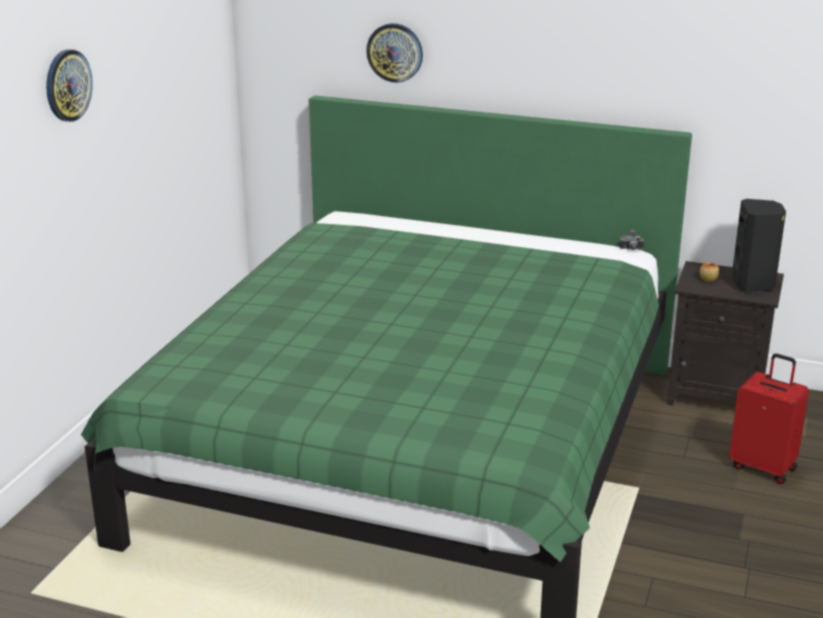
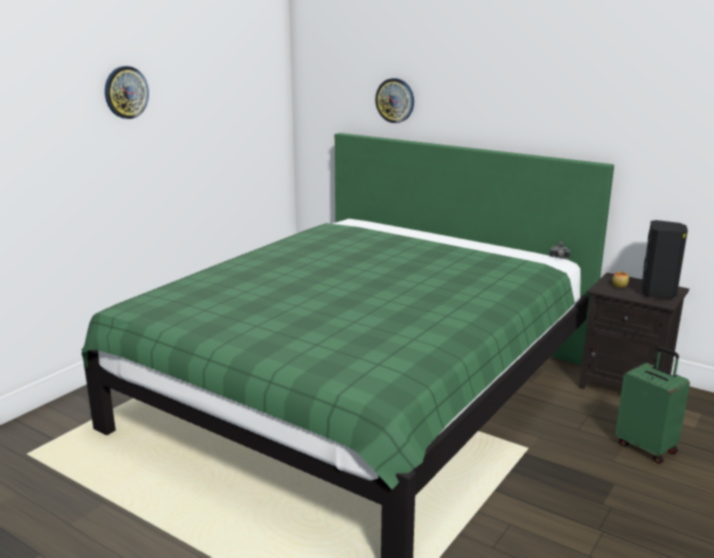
camera: 15 degrees right, 5 degrees down
(763, 467) = (647, 447): red suitcase -> green suitcase

